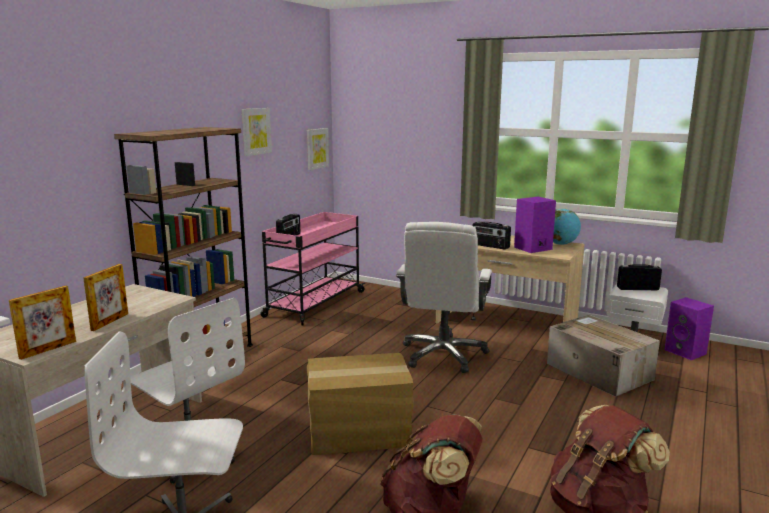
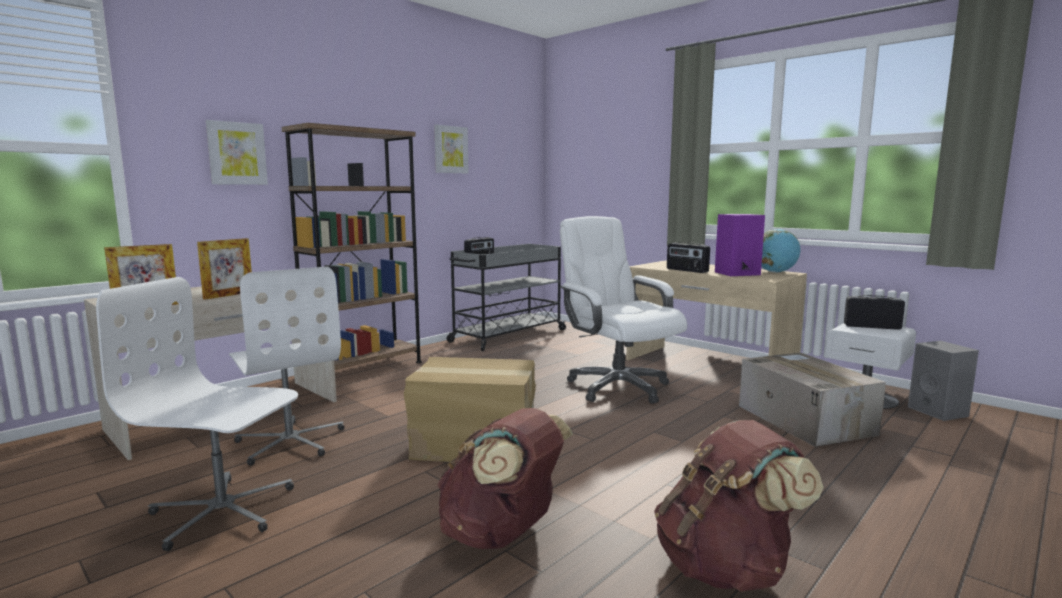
camera: 15 degrees right, 5 degrees down
(314, 304) = (507, 336): pink cart -> grey cart
(317, 148) = (525, 178): picture -> picture (237, 153)
(443, 354) = (617, 387): white office chair -> white office chair turned 120 degrees clockwise
(686, 352) = (939, 412): purple speaker -> grey speaker

